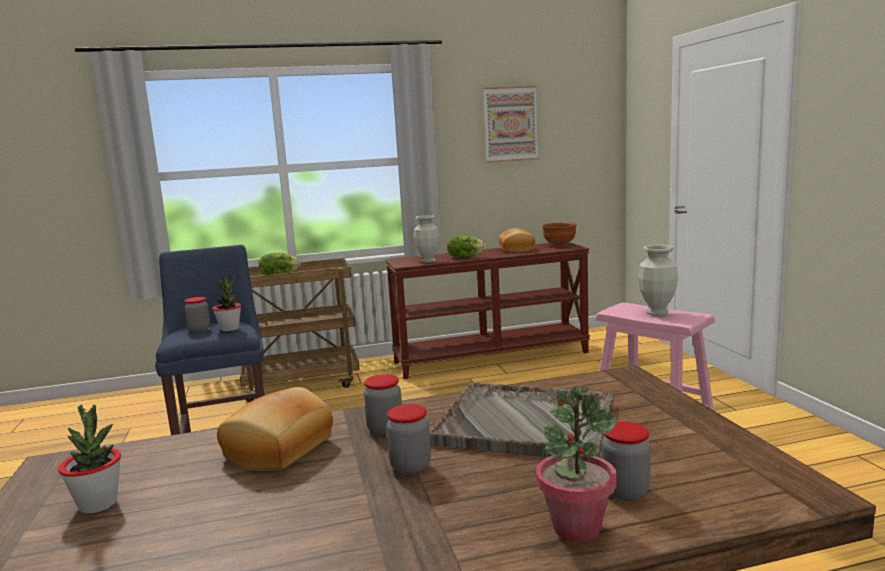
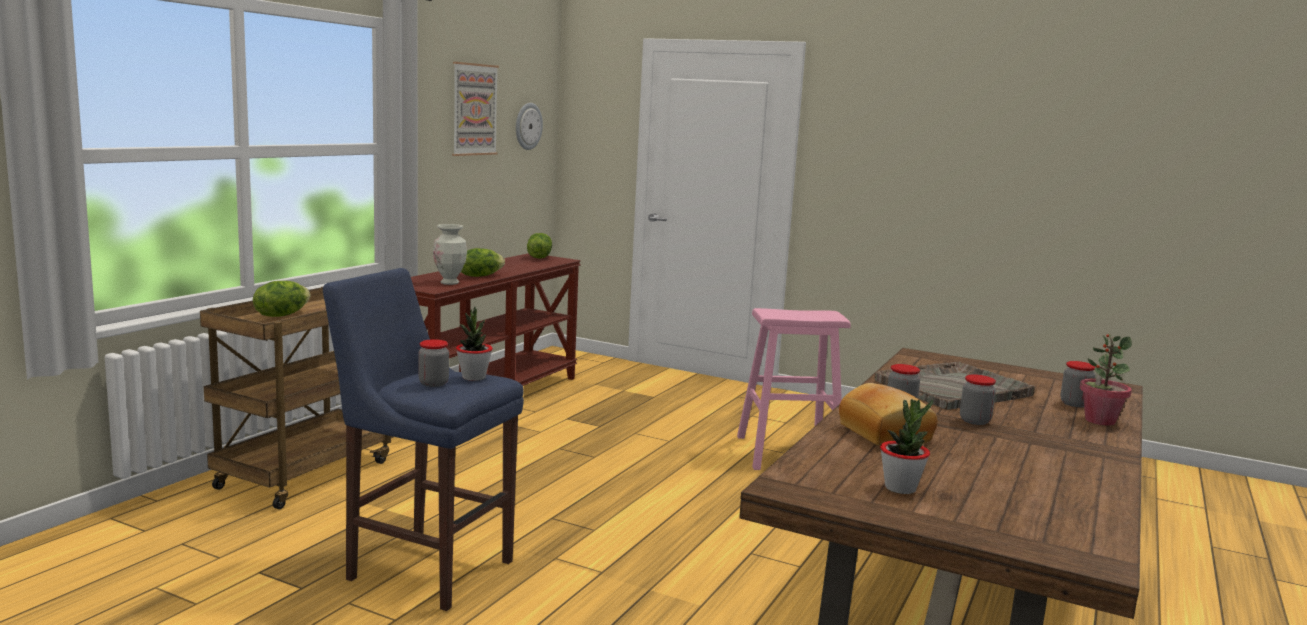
camera: 50 degrees left, 0 degrees up
(515, 249) = (507, 264): bread -> none
(559, 245) = (539, 257): brown bowl -> lettuce
(581, 133) = (527, 126): none -> wall clock
(657, 313) = (801, 313): vase -> none

